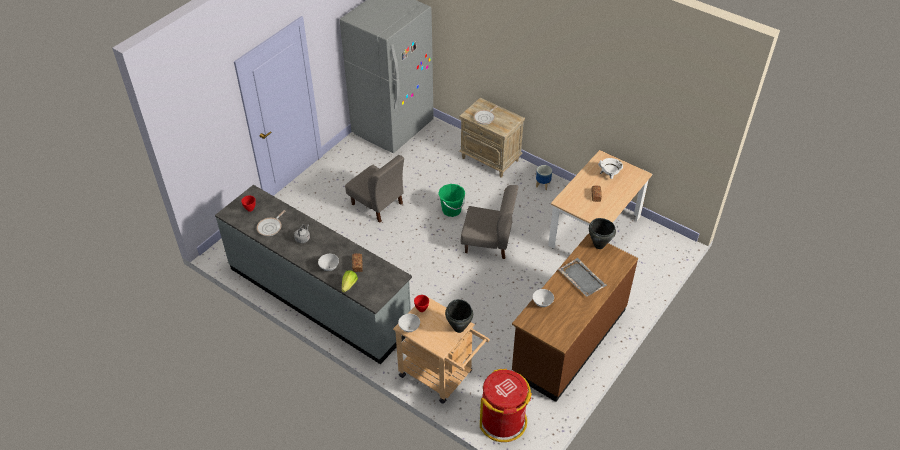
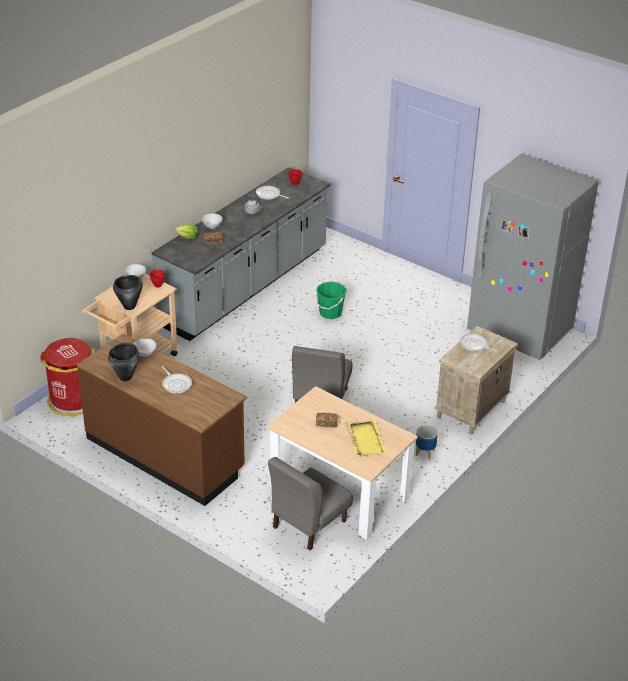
camera: 90 degrees right, 10 degrees down
(377, 204) = (382, 321): grey chair -> grey chair (308, 524)
(451, 210) = (374, 375): green bucket -> green bucket (330, 313)
(581, 278) = (176, 384): grey tray -> frying pan
(599, 245) = (226, 402): black cooking pot -> black cooking pot (126, 377)
(609, 175) = (365, 439): white cooking pot -> yellow tray

